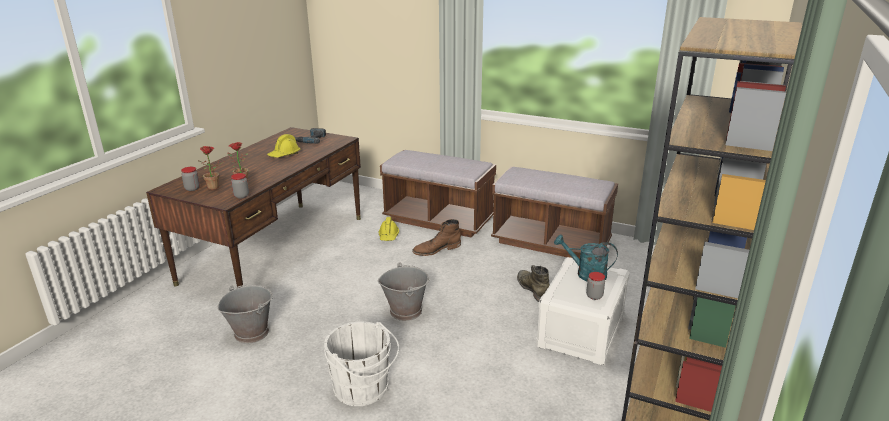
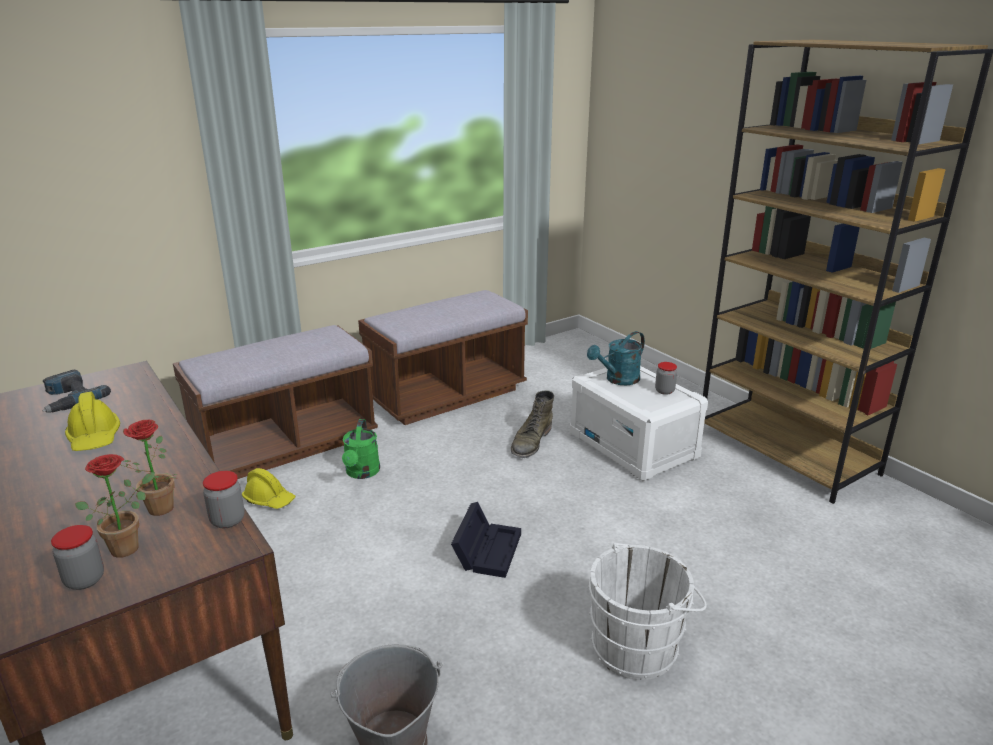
camera: 60 degrees left, 0 degrees up
(406, 311) = (487, 549): grey bucket -> black storage box
(436, 249) = (362, 473): brown boot -> green watering can
(534, 289) = (531, 442): green boot -> green boot turned 75 degrees counterclockwise

